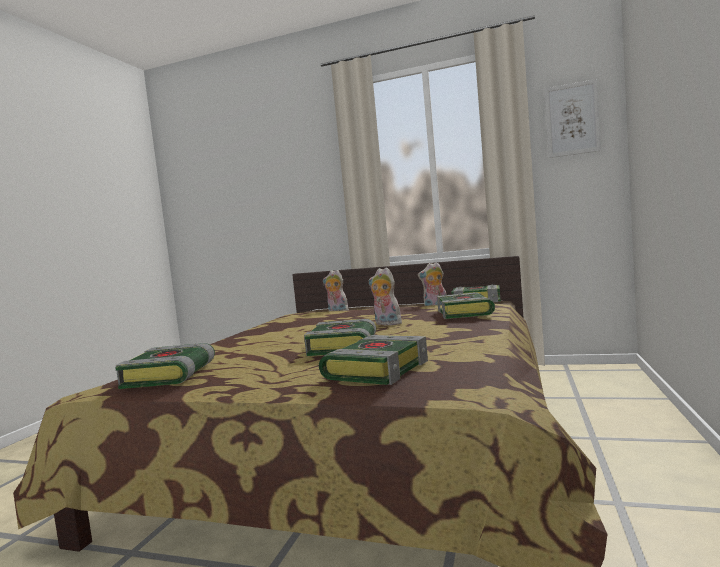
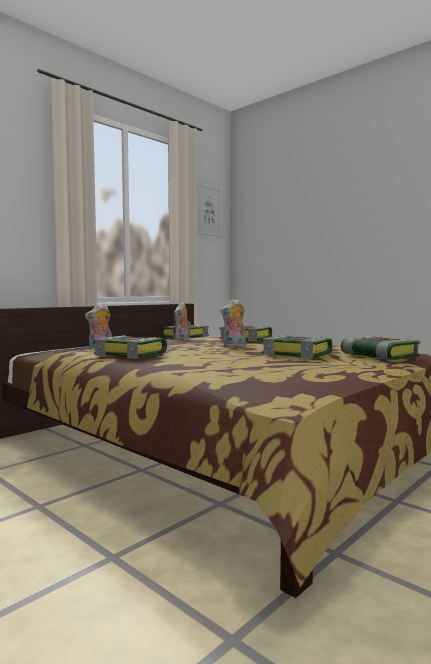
camera: 65 degrees left, 0 degrees up
(171, 376) = (302, 379): book -> book (132, 355)

